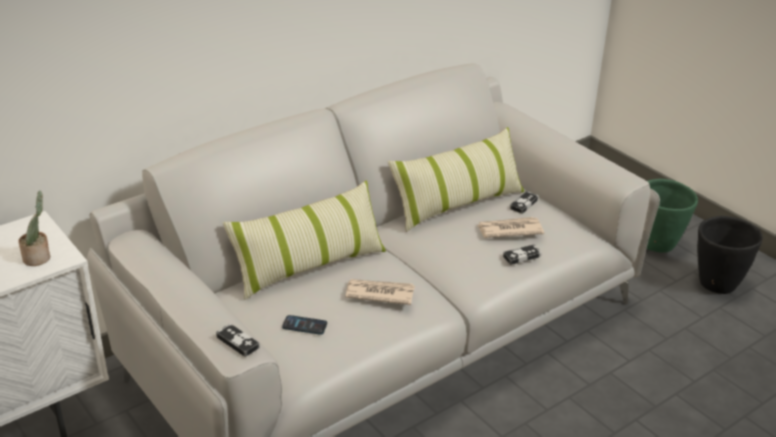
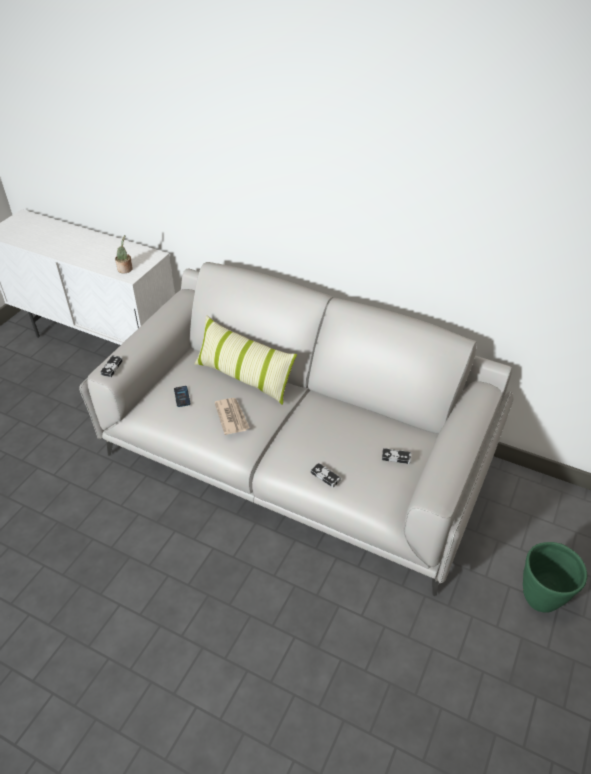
camera: 65 degrees right, 10 degrees up
(457, 204) = (368, 421): pillow -> none
(509, 230) = (352, 458): newspaper -> none
(716, 284) = (517, 662): black planter -> none

